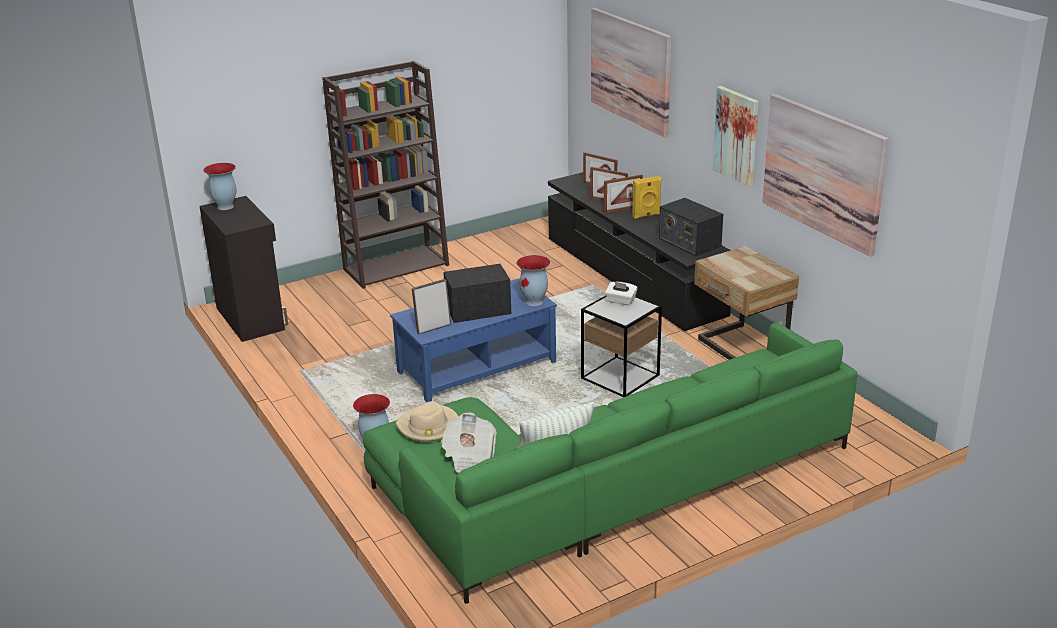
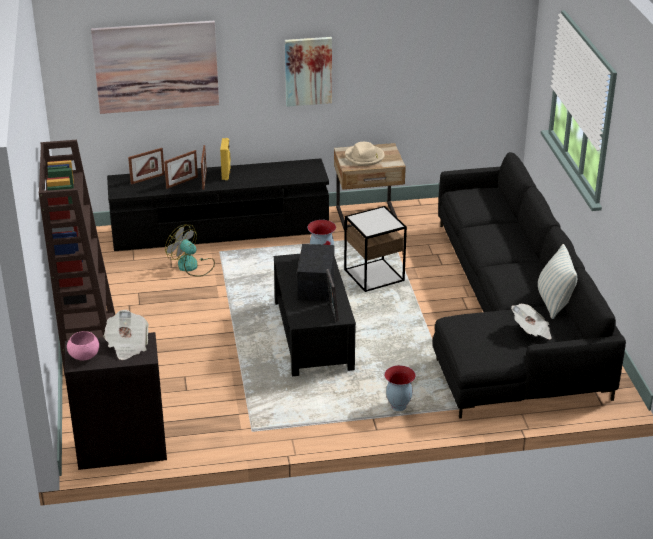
camera: 70 degrees left, 5 degrees up
(225, 207) = (84, 356): vase -> pink bowl
(247, 218) = (127, 345): none -> newspaper
(428, 426) = (482, 341): beige hat -> beige hat (364, 157)
(477, 368) = (314, 336): blue coffee table -> black coffee table
(554, 279) = (192, 266): none -> fan
(604, 487) = (510, 317): green sofa -> black sofa
(620, 301) = (366, 219): white tissue box -> none
(689, 242) = (290, 170): radio -> none
(823, 172) = (405, 62): picture -> none

